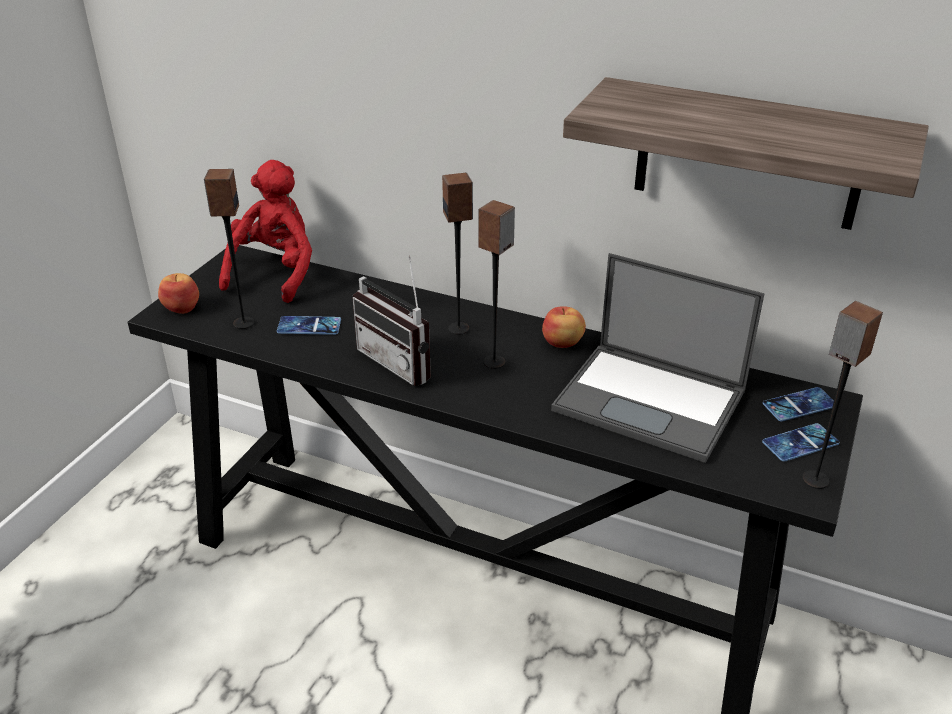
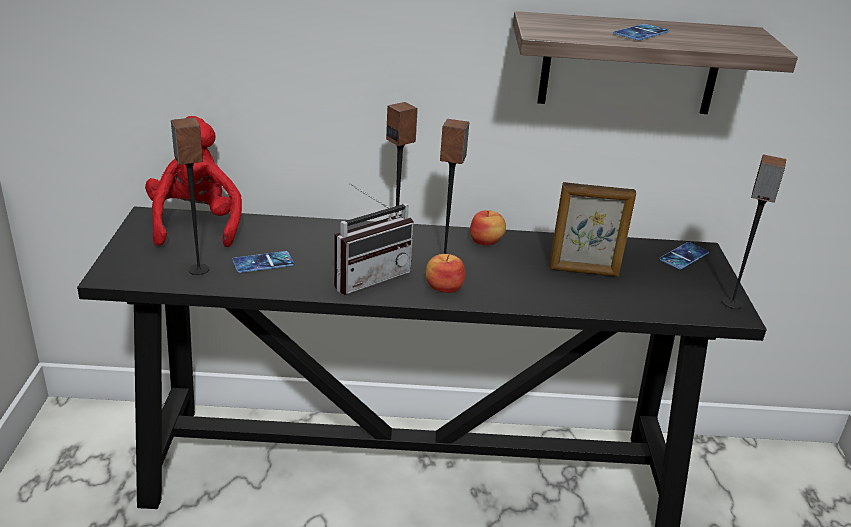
camera: 25 degrees left, 5 degrees down
(182, 307) = (126, 266): apple -> apple (444, 287)
(402, 361) = (368, 276): radio -> radio turned 60 degrees counterclockwise
(652, 401) = (584, 271): laptop -> picture frame
(800, 443) = (704, 281): phone -> phone (641, 33)

